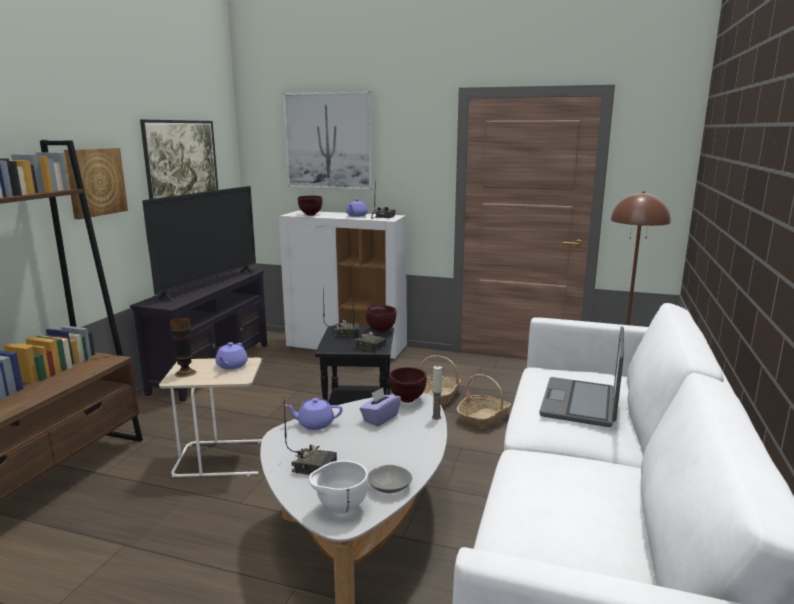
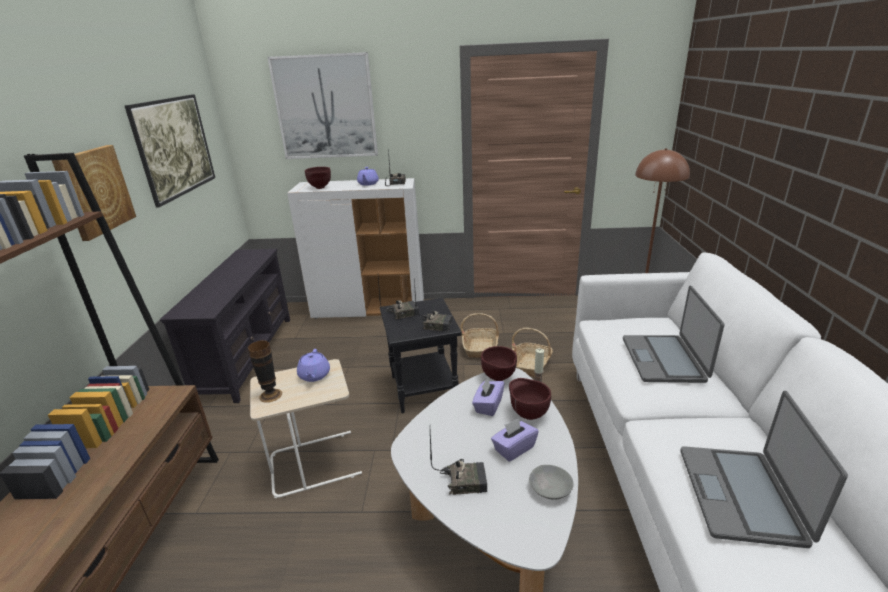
camera: 15 degrees left, 10 degrees up
(209, 285) = (232, 276): television -> none
(314, 424) = (432, 426): purple teapot -> none
(339, 509) = (523, 529): white bowl -> none
(378, 452) = (514, 448): none -> purple tissue box
(380, 330) = (434, 304): brown bowl -> brown bowl (528, 414)
(564, 515) = (741, 495): none -> laptop

